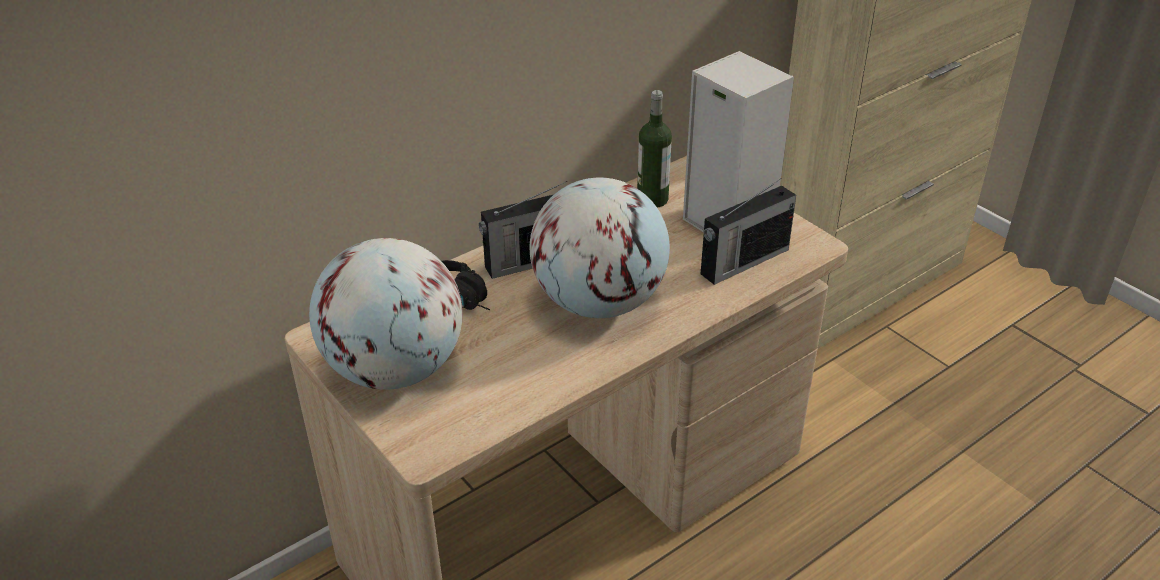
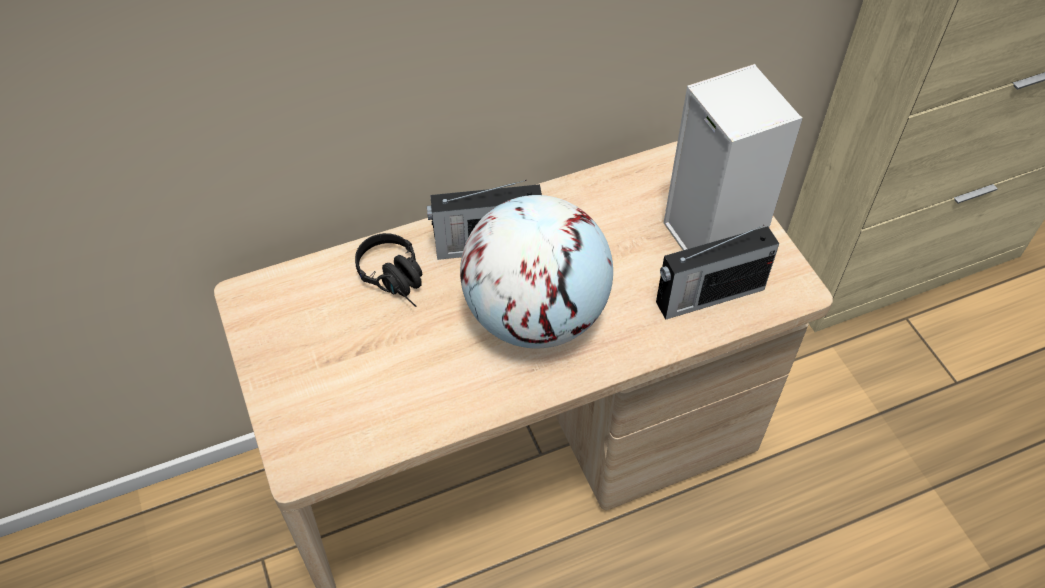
camera: 15 degrees right, 15 degrees up
(395, 369) = (305, 355): globe -> none
(652, 199) = (640, 188): bottle -> none

